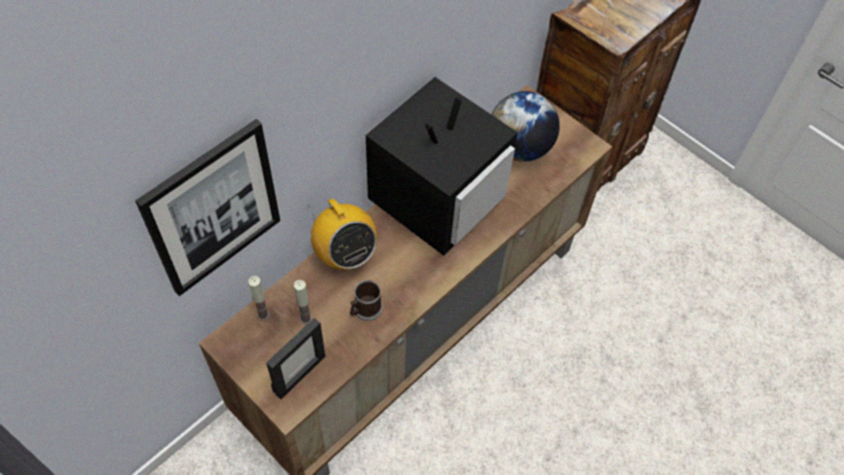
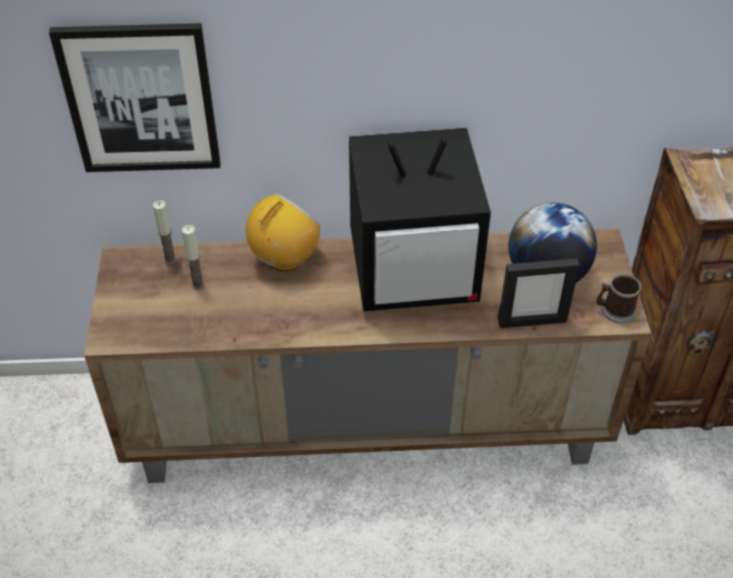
camera: 45 degrees right, 10 degrees down
(299, 374) = (145, 320): picture frame -> picture frame (532, 320)
(345, 254) = (284, 259): radio -> radio turned 150 degrees counterclockwise
(365, 310) = (251, 310): mug -> mug (614, 311)

